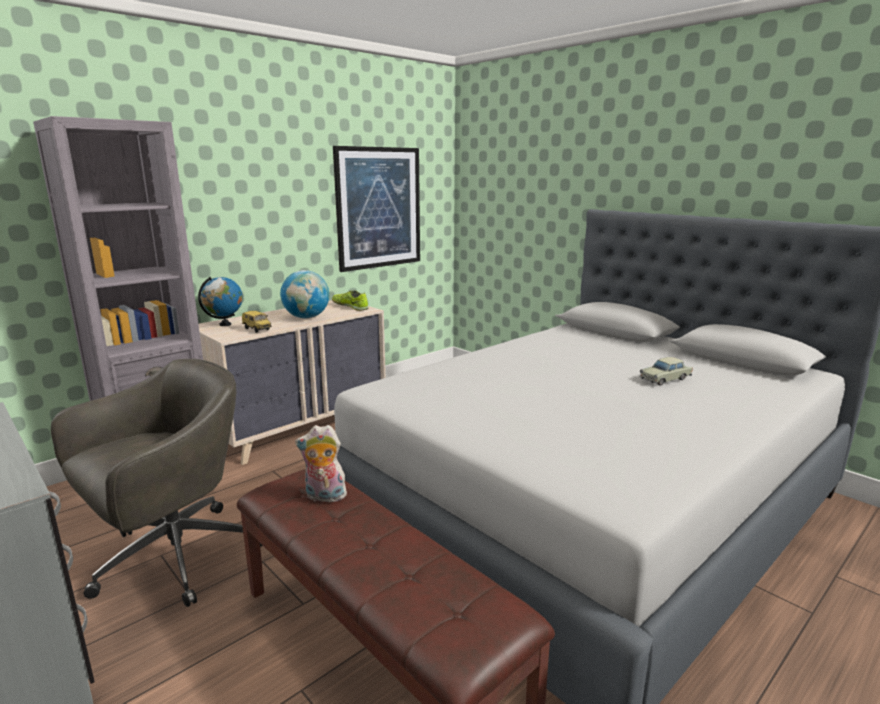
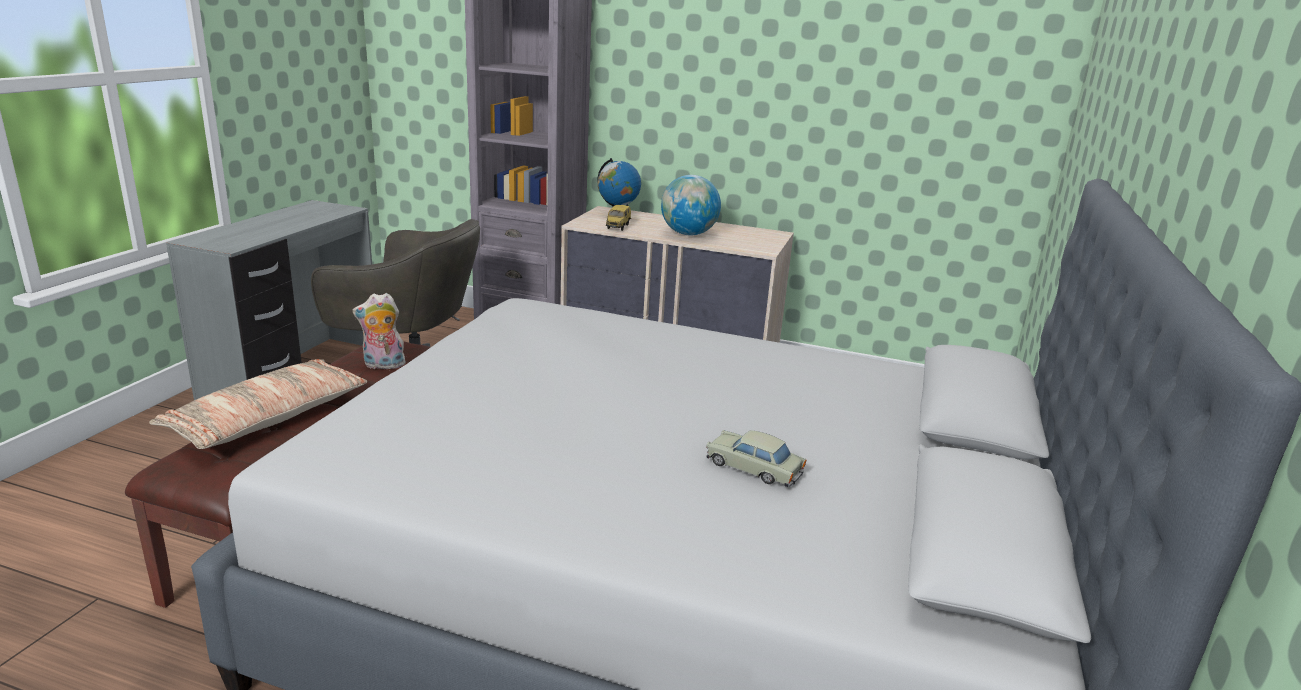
camera: 60 degrees right, 5 degrees up
(324, 497) = (383, 365): plush toy -> plush toy turned 75 degrees counterclockwise
(350, 306) = (763, 241): shoe -> none
(379, 208) = (892, 118): picture -> none
(392, 575) = (269, 419): none -> pillow

